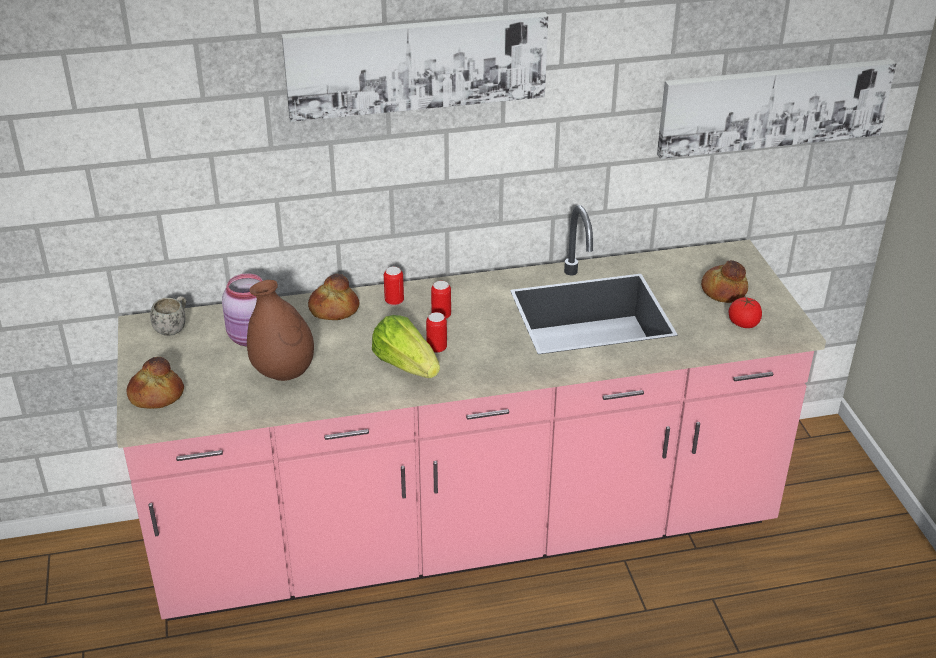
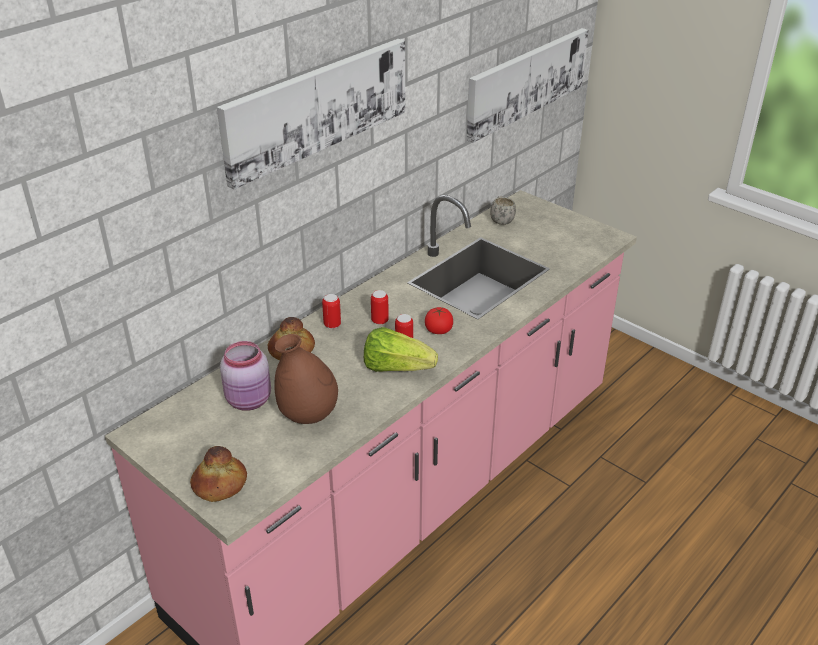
camera: 35 degrees left, 0 degrees up
(173, 328) = (170, 423): white mug -> white mug (501, 220)
(723, 290) = (543, 228): bread -> none
(743, 323) = (579, 245): tomato -> tomato (438, 330)

